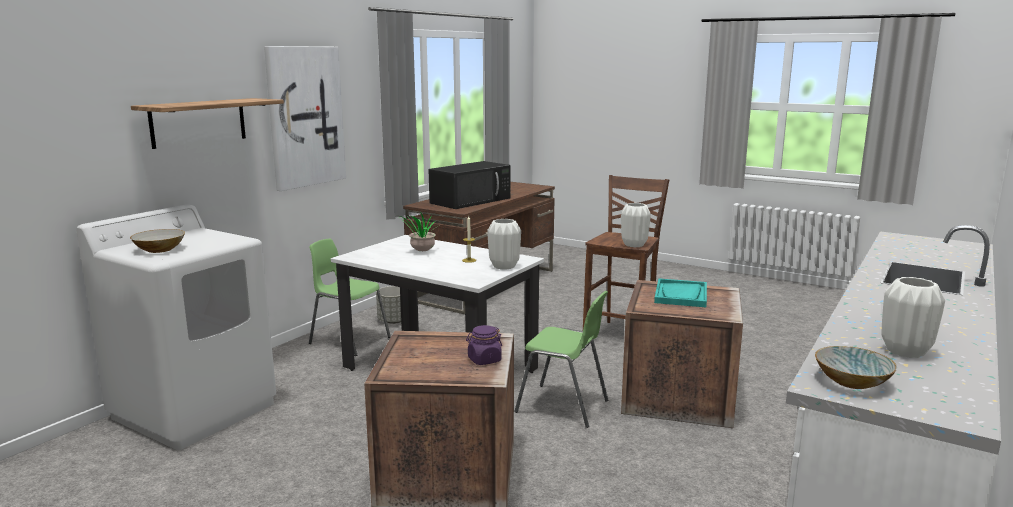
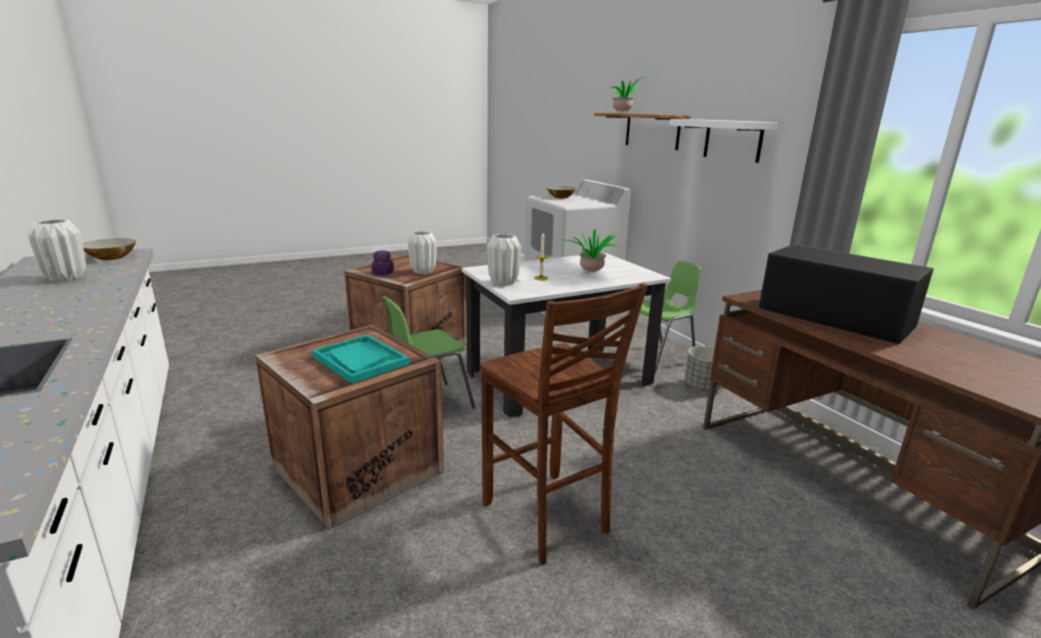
camera: 120 degrees right, 5 degrees up
(190, 103) = (623, 113): none -> potted plant
(305, 116) = (732, 140): picture -> white shelf
(471, 200) = (832, 316): black microwave -> black microwave turned 150 degrees clockwise
(633, 245) = (513, 364): white vase -> white vase (423, 272)

